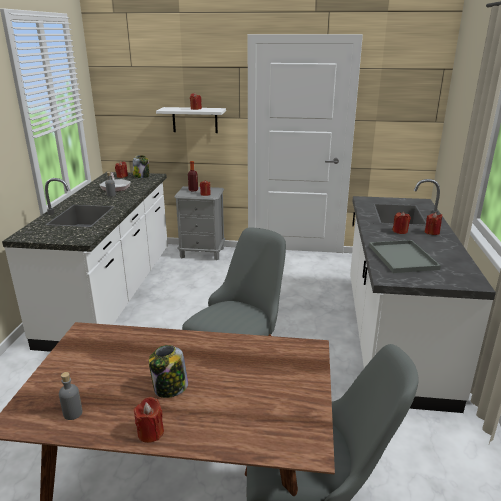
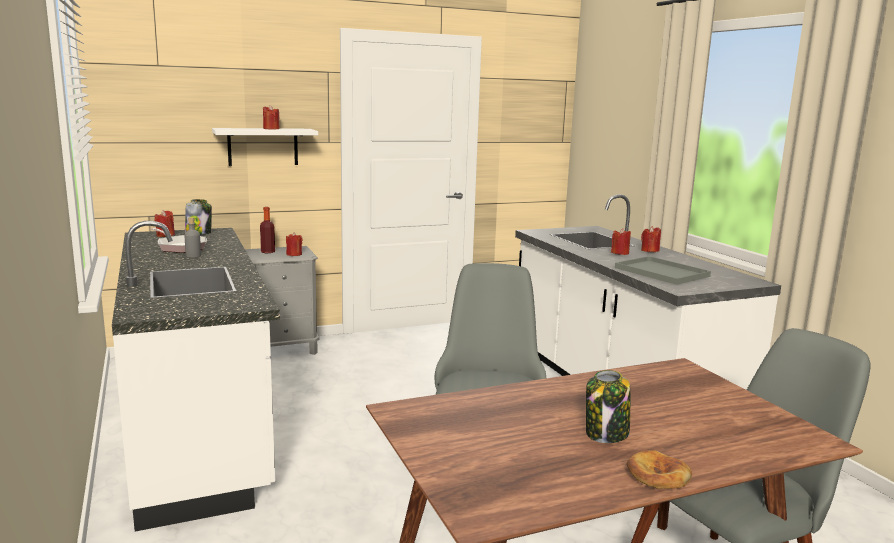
camera: 30 degrees left, 10 degrees down
(73, 413) = (539, 487): grey bottle -> none
(150, 432) = (657, 475): red candle -> bread

